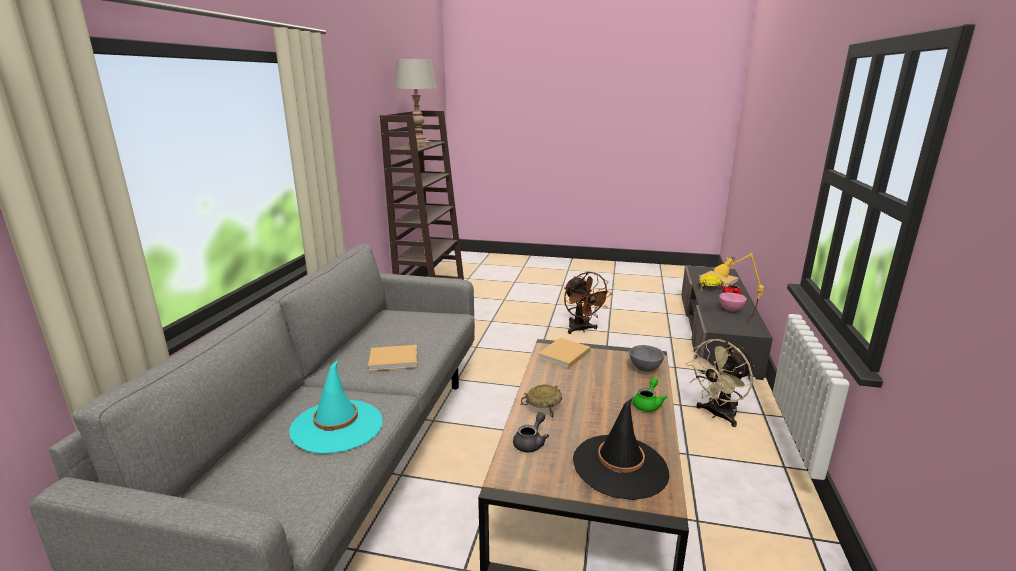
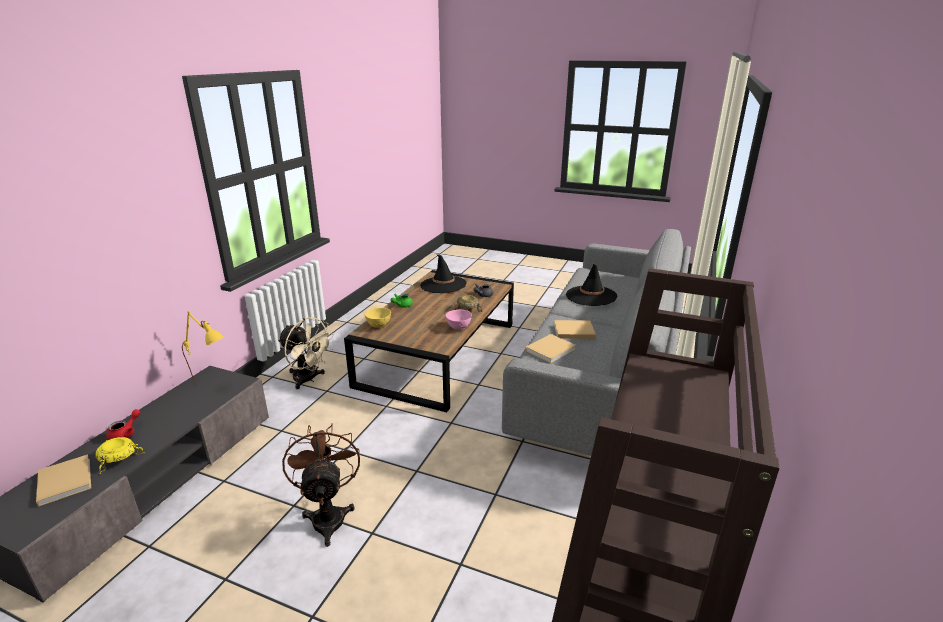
camera: 170 degrees left, 5 degrees up
(337, 426) = (591, 296): turquoise hat -> black hat
(419, 145) = (659, 428): grey table lamp -> none
(563, 355) = (432, 341): beige book -> beige book (551, 349)
(644, 369) = (379, 325): grey bowl -> yellow bowl
(717, 415) = (308, 379): beige fan -> beige fan turned 60 degrees clockwise
(730, 309) = (176, 408): pink bowl -> pink bowl (459, 327)

